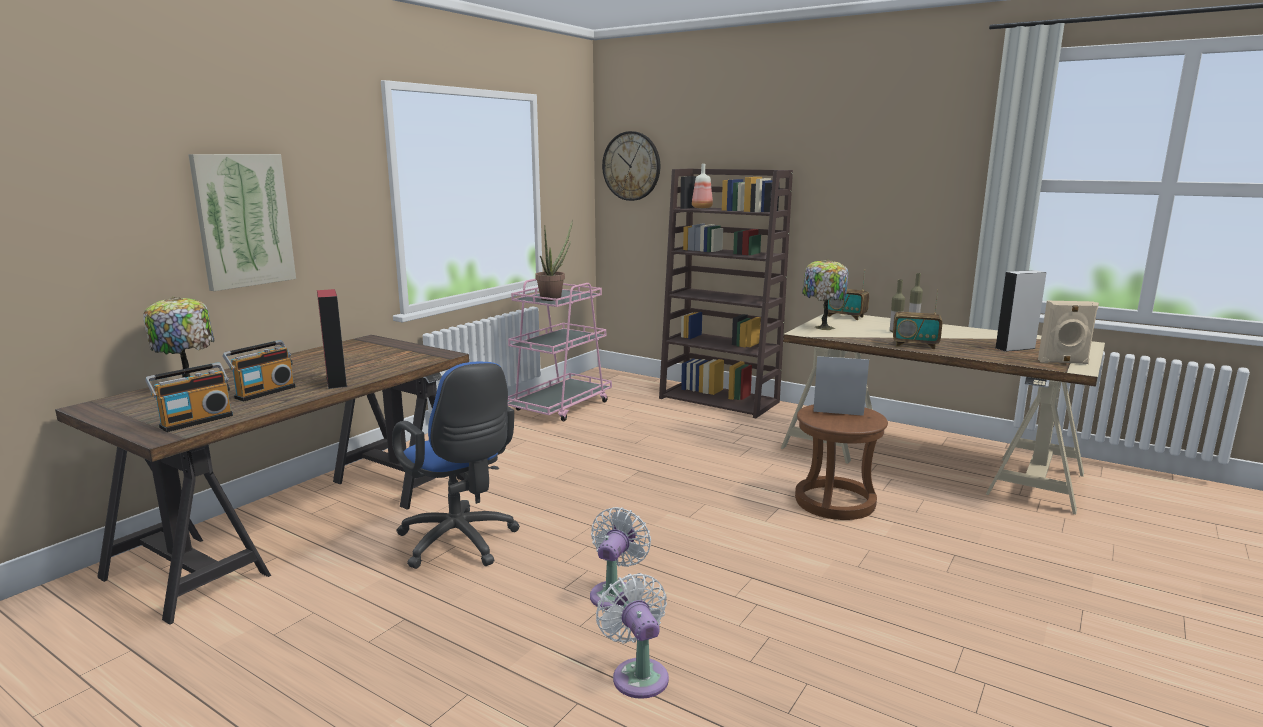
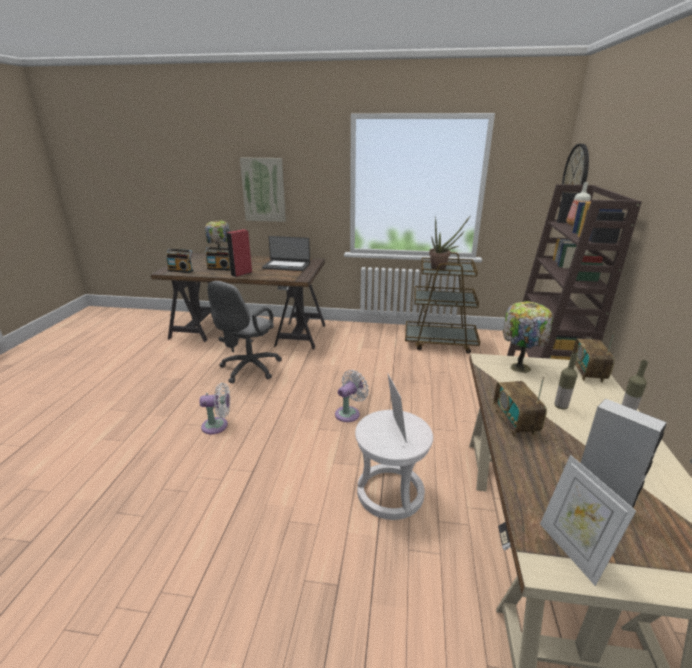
camera: 65 degrees right, 10 degrees up
(358, 354) = (286, 266): none -> laptop
(461, 544) = (248, 370): blue office chair -> grey office chair
(560, 406) = (440, 342): pink cart -> brown cart
(638, 674) = (146, 452): white fan -> white fan (349, 413)
(834, 502) = (389, 493): brown stool -> white stool
(1063, 362) = (571, 550): beige speaker -> picture frame

